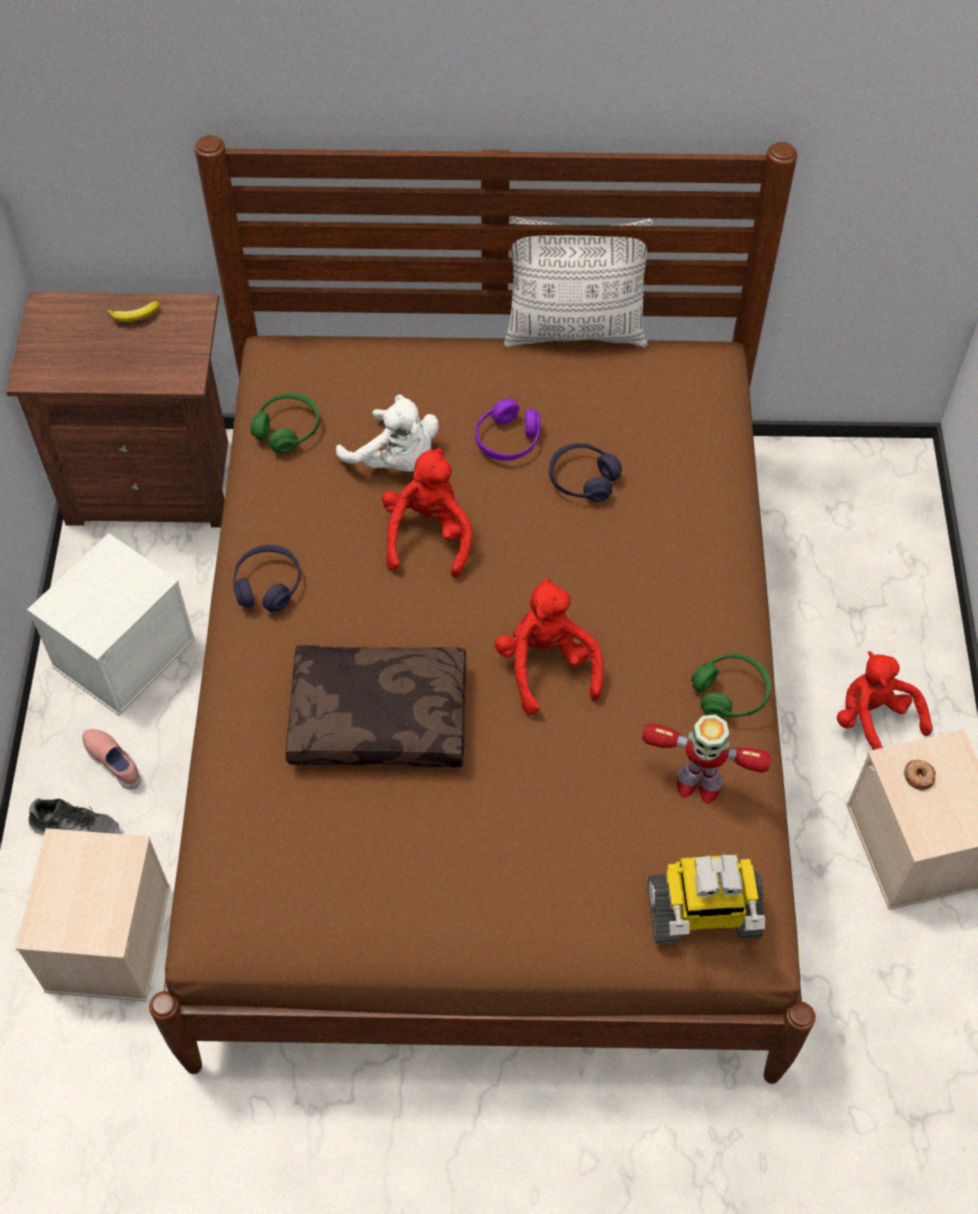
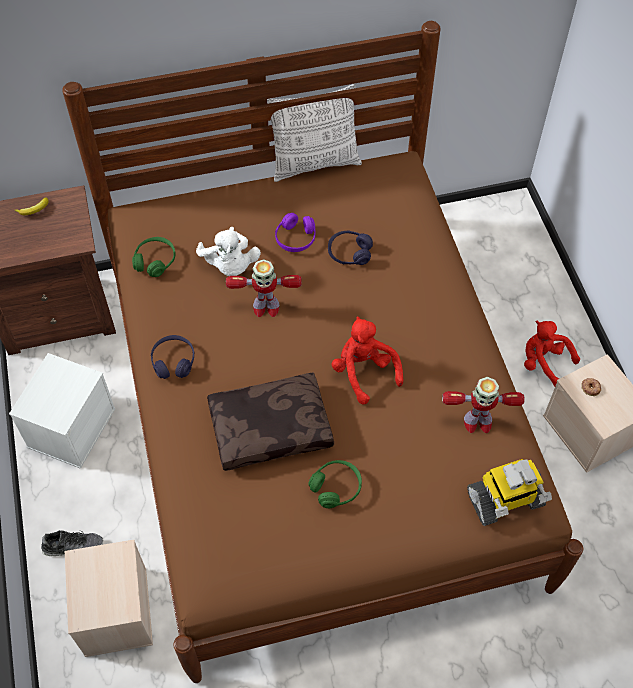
camera: 15 degrees left, 0 degrees up
(114, 762) = (86, 498): pink shoe -> none
(396, 460) = (230, 266): white plush toy -> white plush toy turned 45 degrees clockwise
(428, 535) = (265, 308): red plush toy -> toy robot
(730, 693) = (479, 363): green headphones -> green headphones (336, 487)

